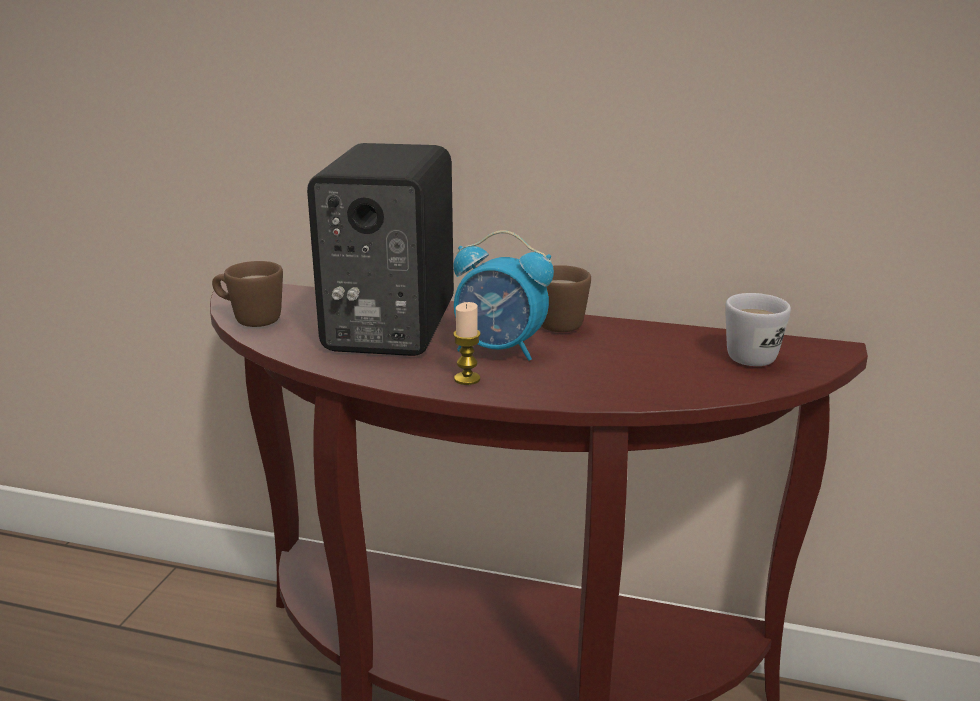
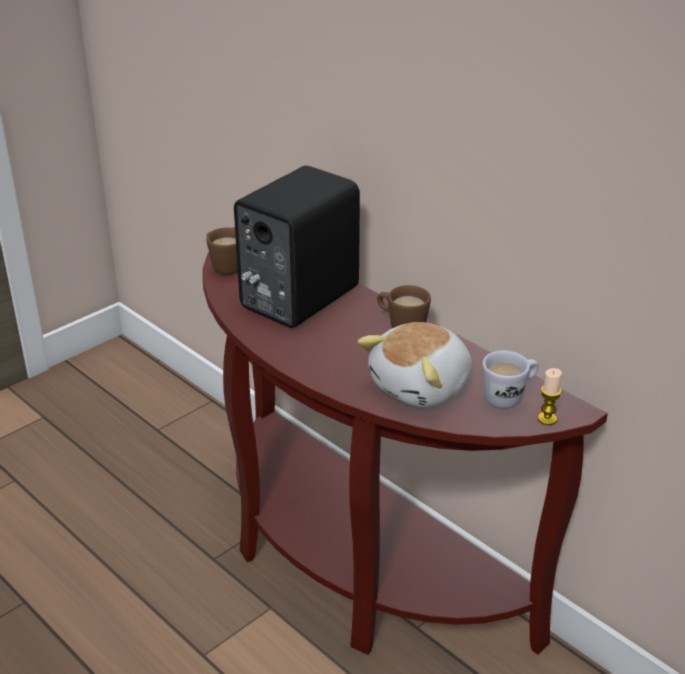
camera: 30 degrees right, 10 degrees up
(467, 379) = (303, 356): candle -> candle (547, 419)
(500, 350) = (346, 339): alarm clock -> none
(650, 370) = (422, 386): none -> plush toy

